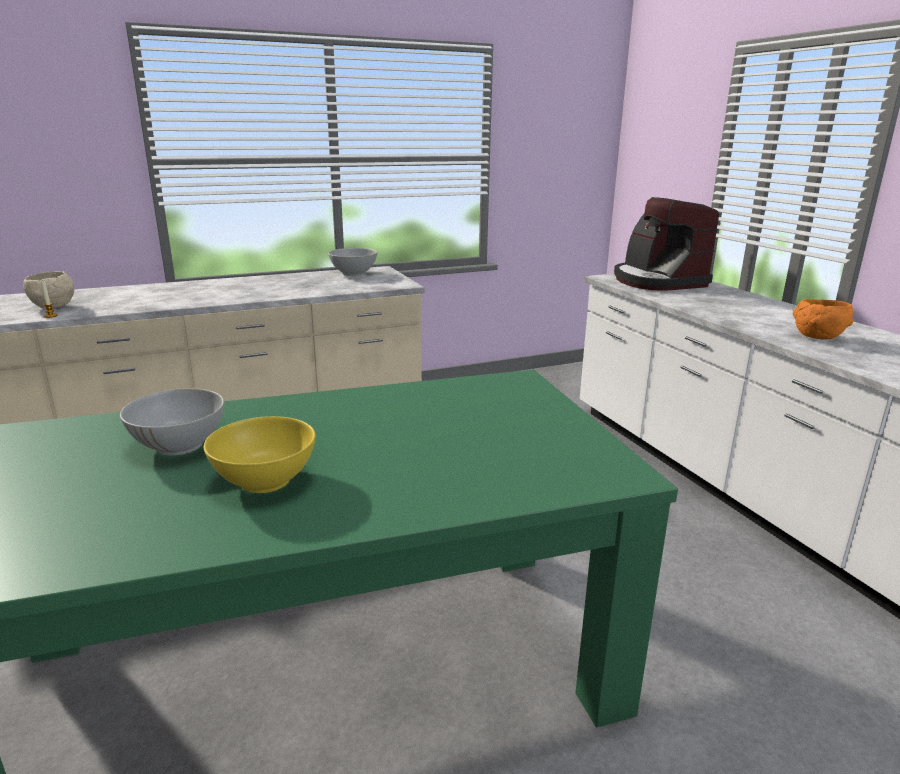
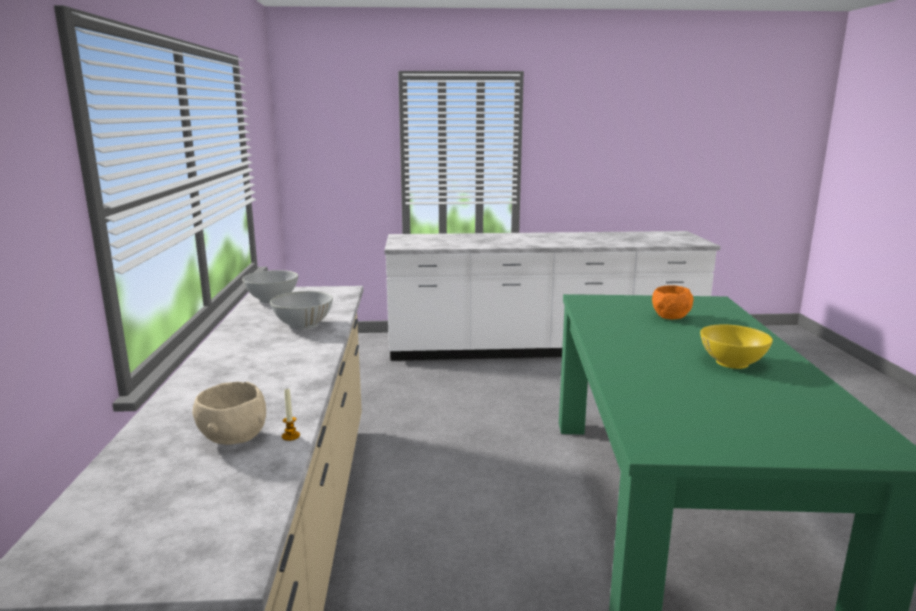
camera: 70 degrees left, 5 degrees down
(180, 445) = (679, 384): white bowl -> white bowl (303, 325)
(657, 281) = (423, 240): coffee machine -> none
(818, 337) = (568, 241): orange bowl -> orange bowl (670, 317)

